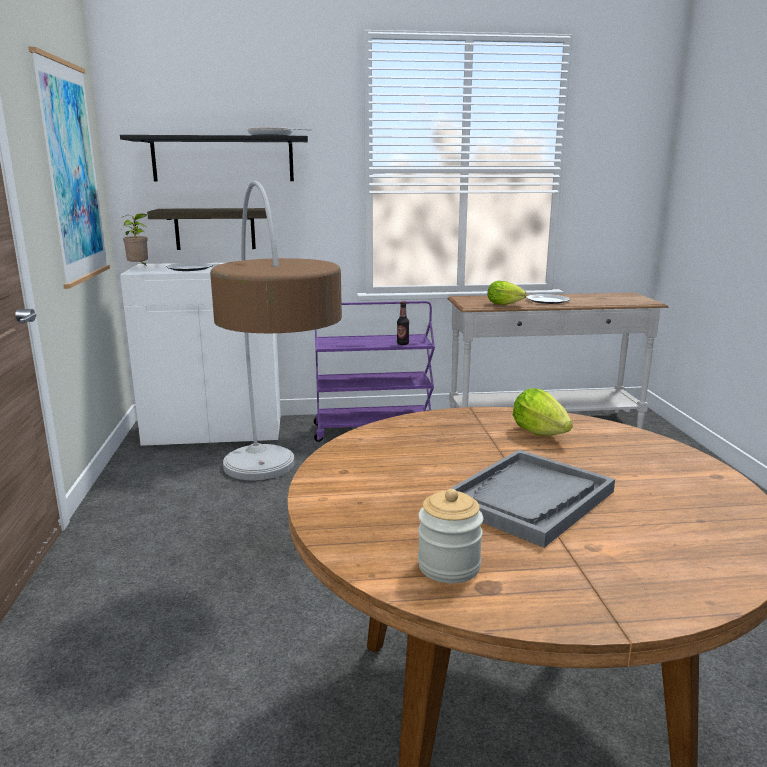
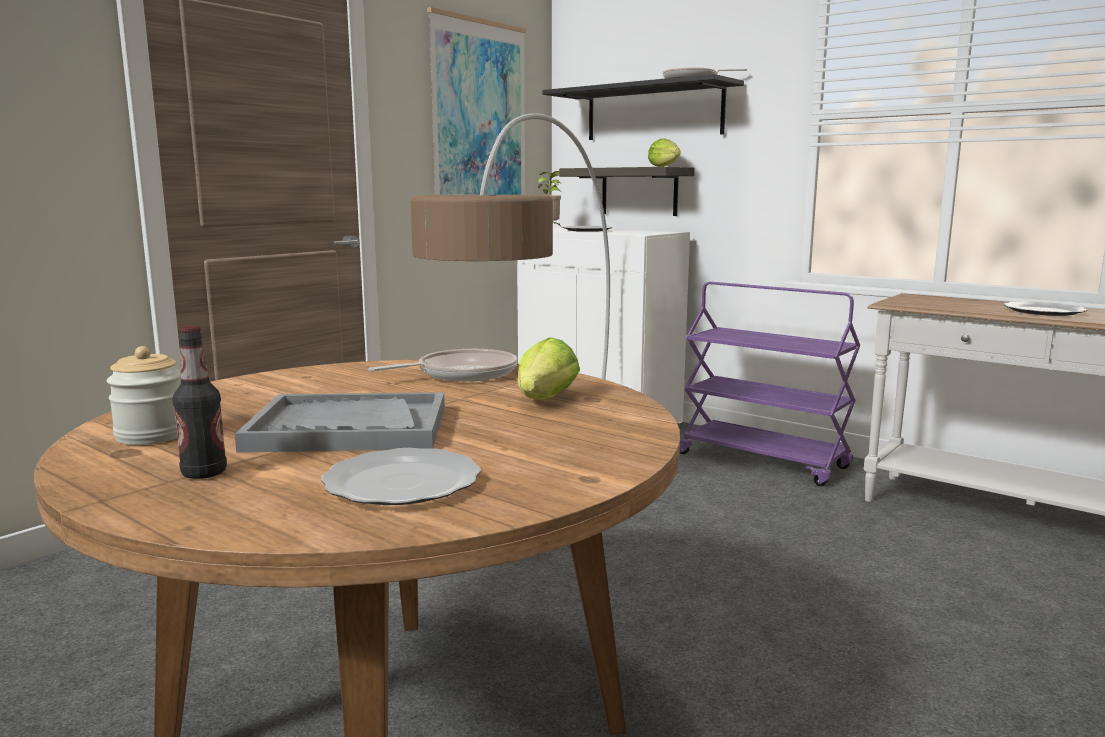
camera: 45 degrees right, 5 degrees down
(402, 344) = (798, 346): bottle -> bottle (204, 473)
(431, 430) = (461, 374): none -> frying pan
(506, 304) = (952, 307): lettuce -> lettuce (665, 167)
(678, 518) = (404, 483): none -> plate

